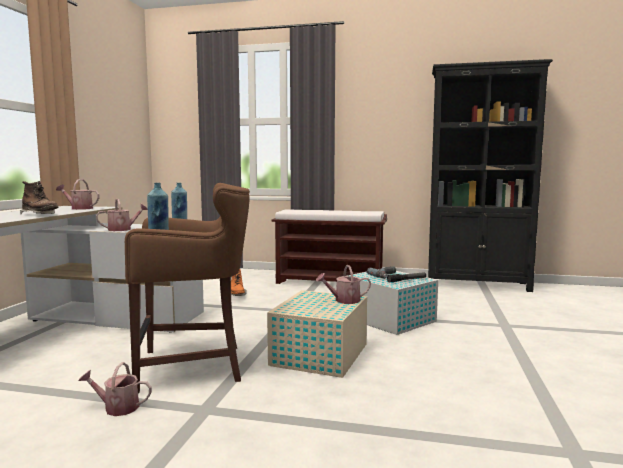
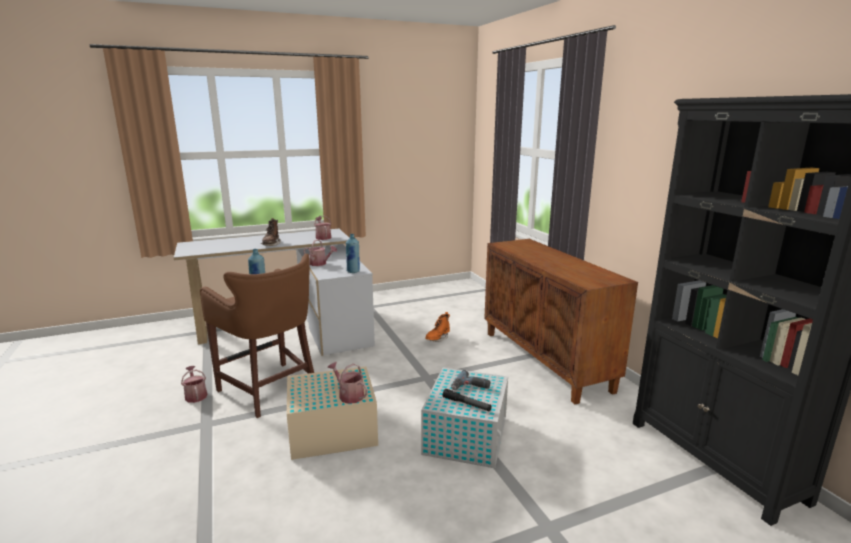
camera: 55 degrees right, 10 degrees up
(330, 281) = (546, 360): brown bench -> brown cabinet

